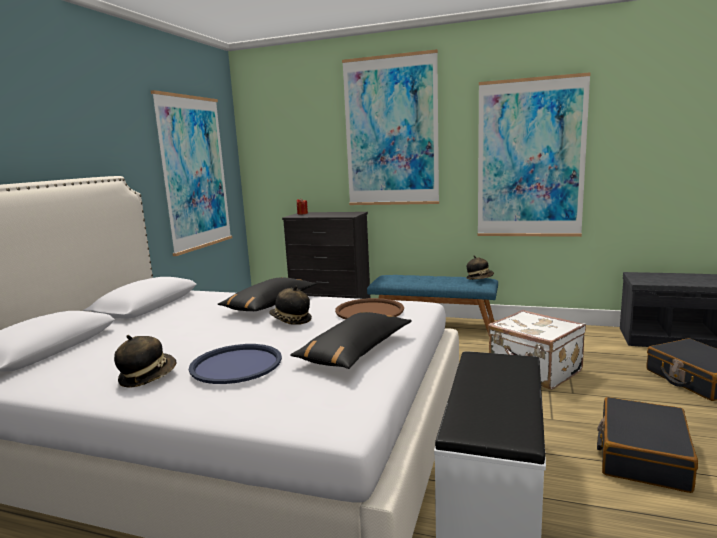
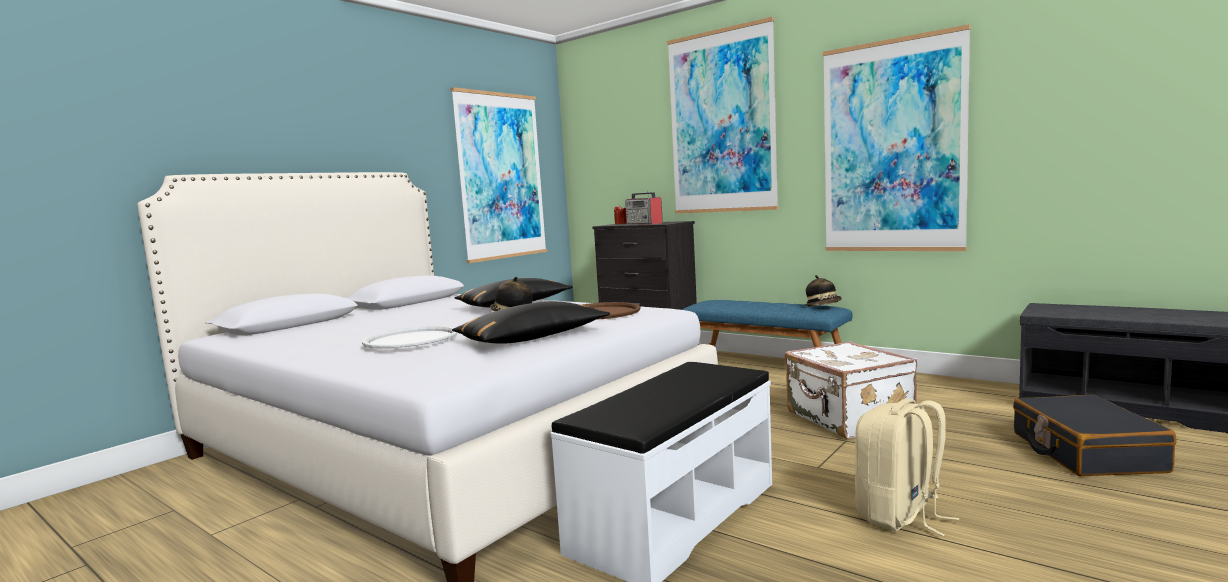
camera: 20 degrees right, 5 degrees down
(147, 376) = (334, 343): hat -> none
(236, 365) = (411, 339): blue tray -> white tray
(328, 214) = (644, 223): none -> radio
(642, 455) = (900, 516): black suitcase -> beige backpack

